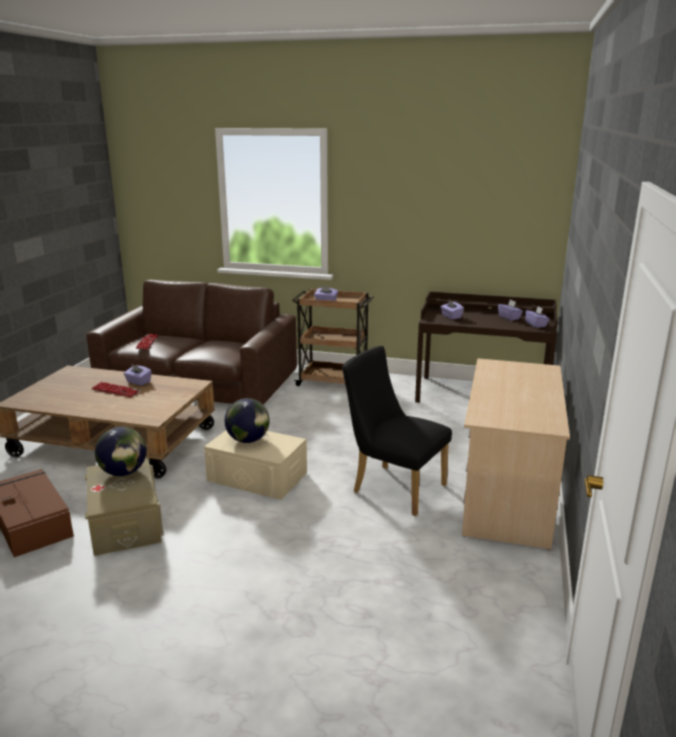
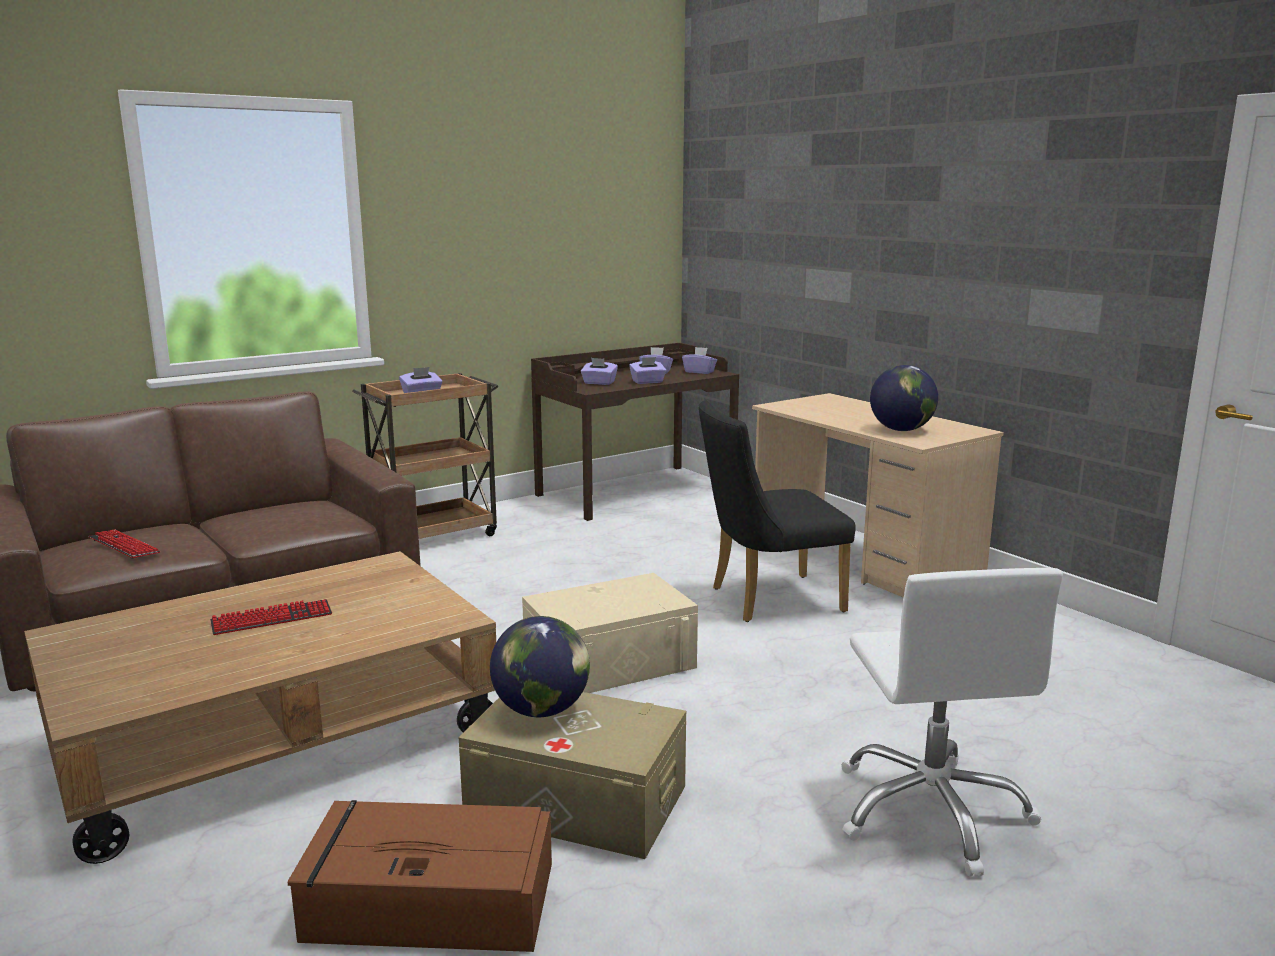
camera: 50 degrees left, 5 degrees down
(138, 382) = (276, 595): purple tissue box -> purple tissue box (648, 382)
(204, 622) = (931, 811): none -> white office chair
(248, 440) = (594, 602): globe -> globe (901, 430)

